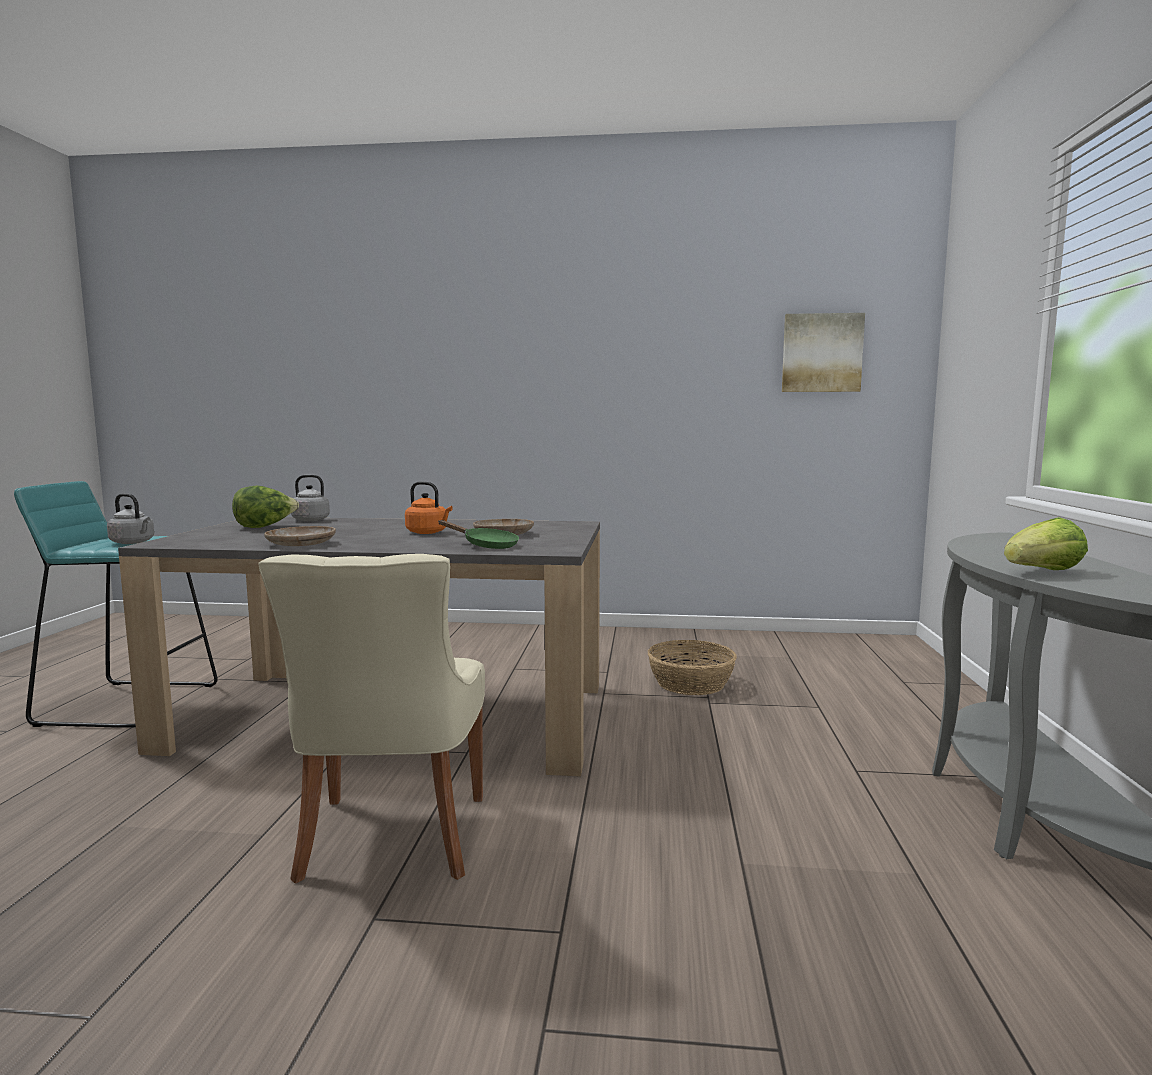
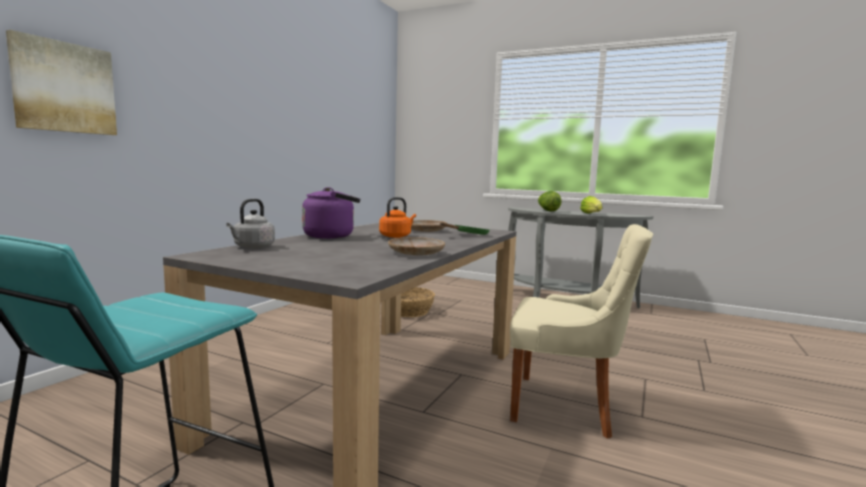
camera: 70 degrees left, 0 degrees up
(133, 542) = (180, 307): grey kettle -> none
(265, 527) = (281, 255): lettuce -> lettuce (547, 211)
(402, 523) = (332, 236): none -> purple kettle
(821, 353) = (364, 119): picture -> picture (64, 87)

